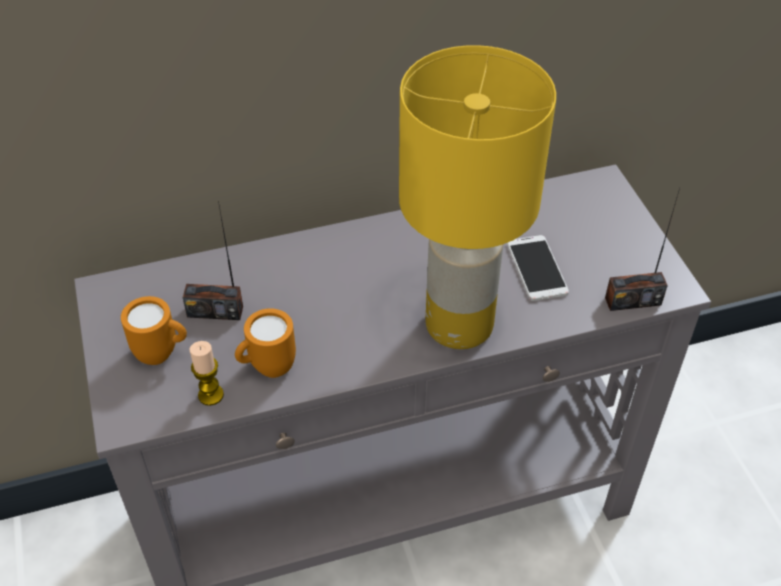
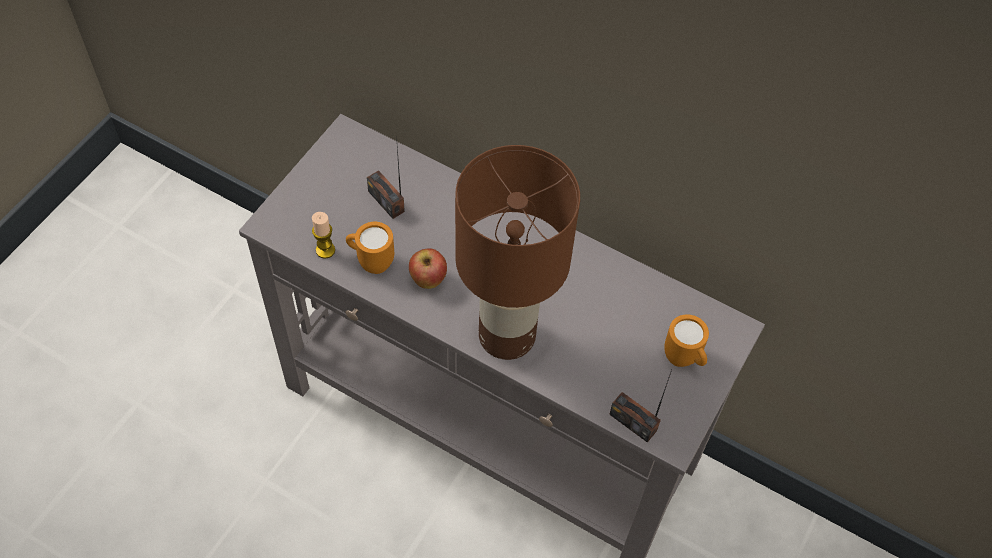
camera: 45 degrees right, 10 degrees up
(163, 354) = (330, 203): orange mug -> orange mug (684, 360)
(338, 340) = (428, 280): none -> apple
(460, 326) = (506, 337): yellow table lamp -> brown table lamp
(536, 268) = (603, 345): phone -> none

